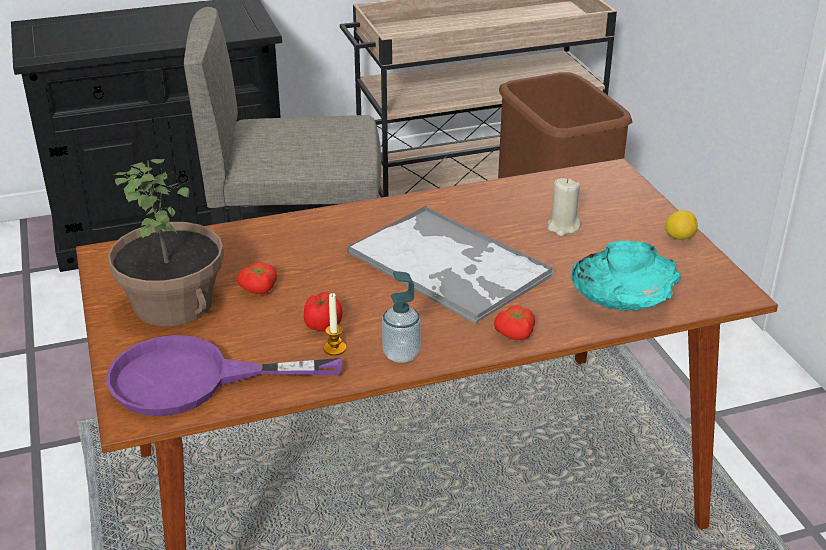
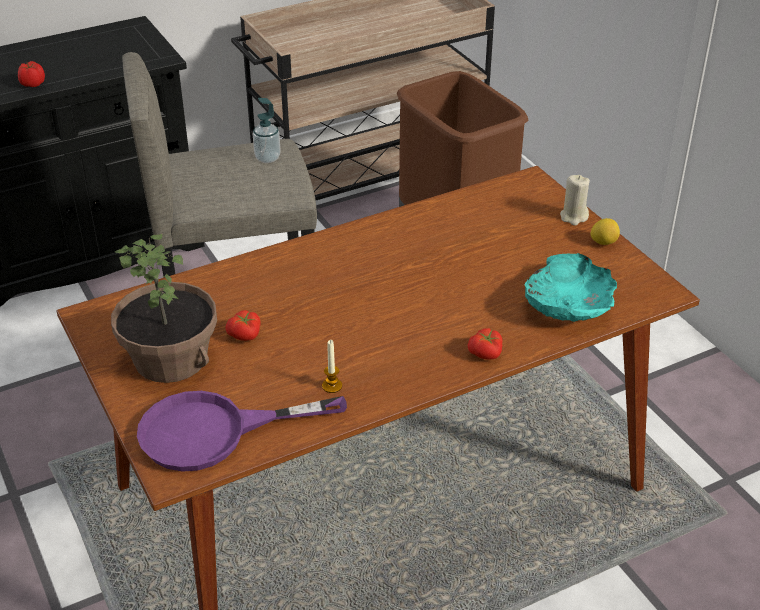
camera: 10 degrees left, 5 degrees up
(322, 325) = (314, 364): tomato -> tomato (32, 84)
(401, 354) = (392, 384): soap dispenser -> soap dispenser (267, 158)
(450, 265) = (411, 292): tray -> none
(563, 227) = (500, 242): beige candle -> beige candle (574, 217)

